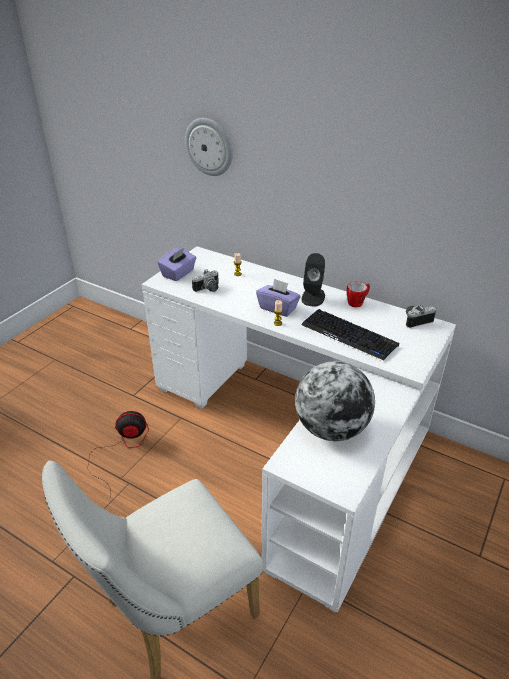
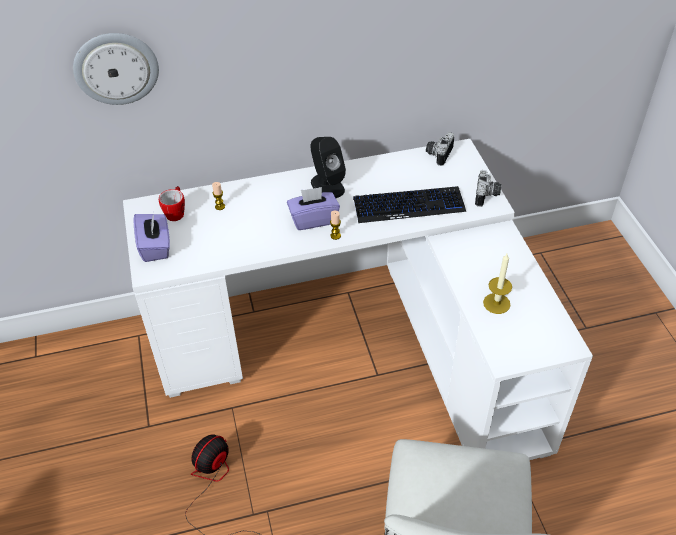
camera: 45 degrees left, 10 degrees up
(208, 289) = (217, 244): camera -> camera (487, 195)
(331, 429) = (496, 303): globe -> candle
(357, 302) = (372, 166): mug -> mug (176, 212)

